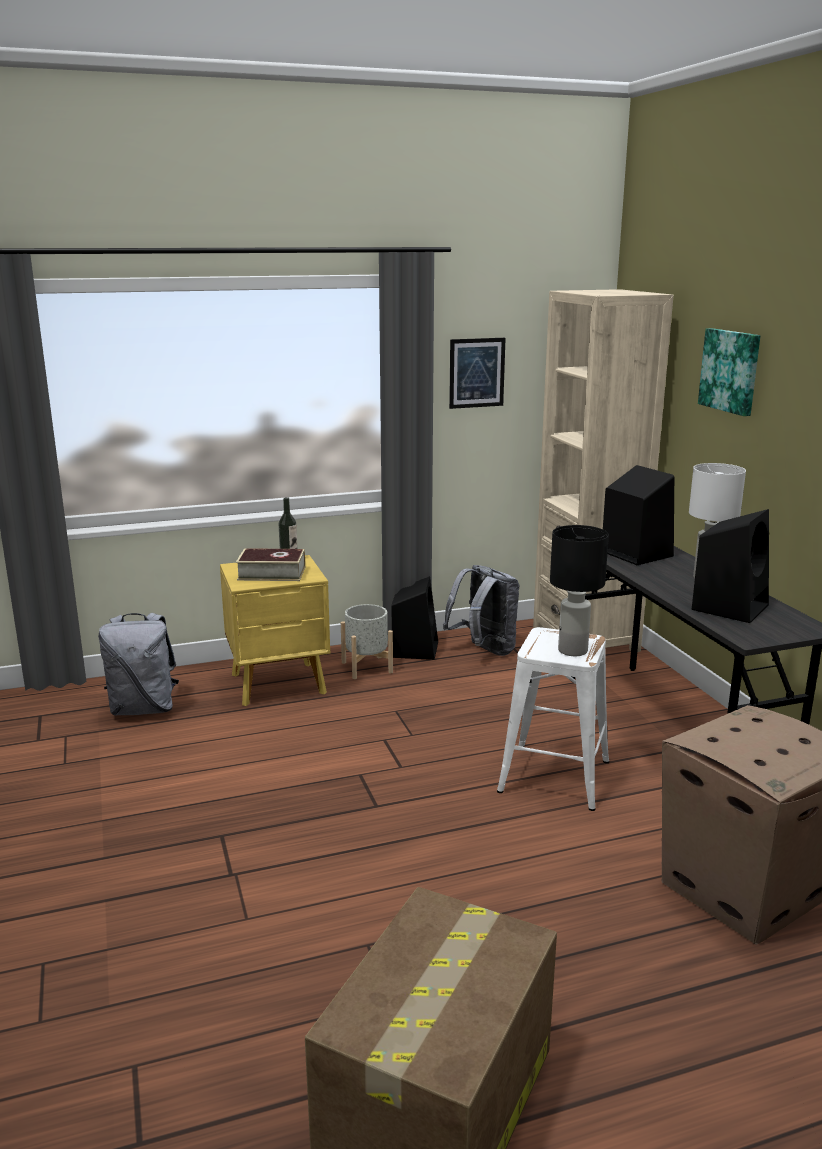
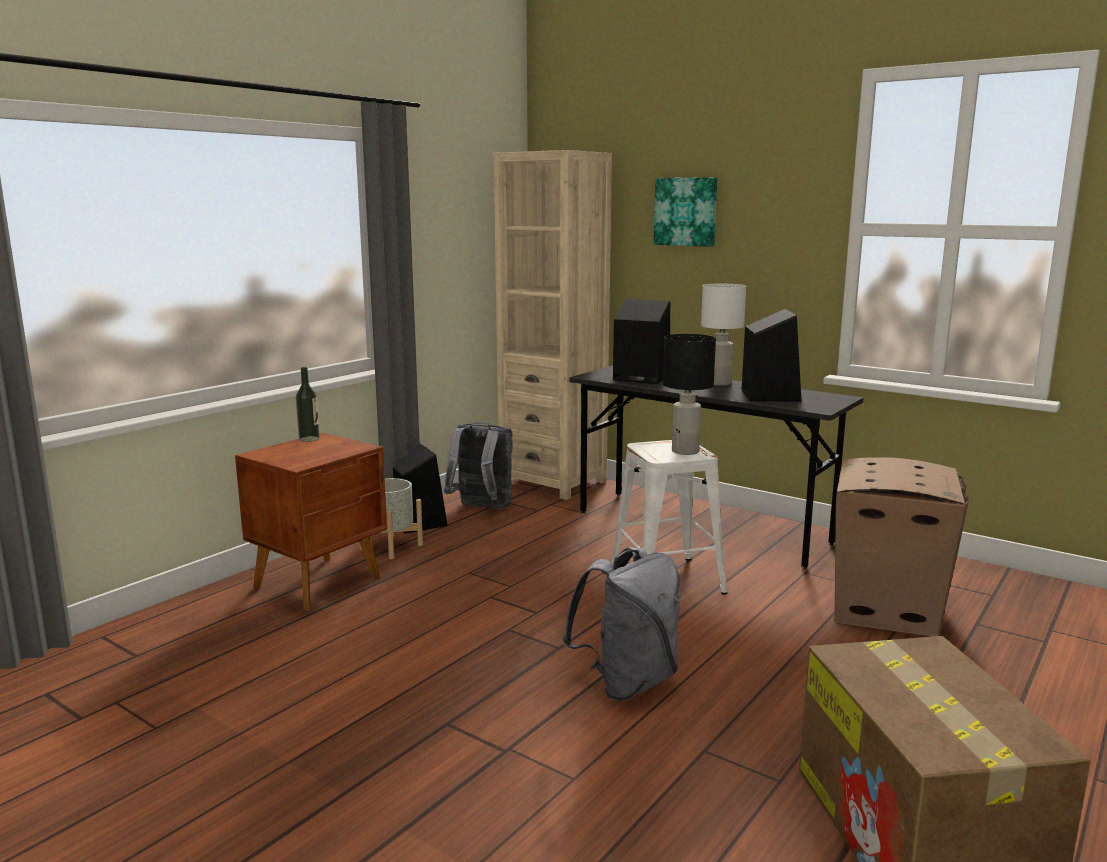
camera: 35 degrees left, 5 degrees down
(144, 709) = (187, 646): grey backpack -> grey backpack (627, 682)
(272, 573) = (312, 451): book -> none
(280, 684) = (320, 583): yellow nightstand -> brown nightstand
(476, 373) = (435, 233): picture -> none

